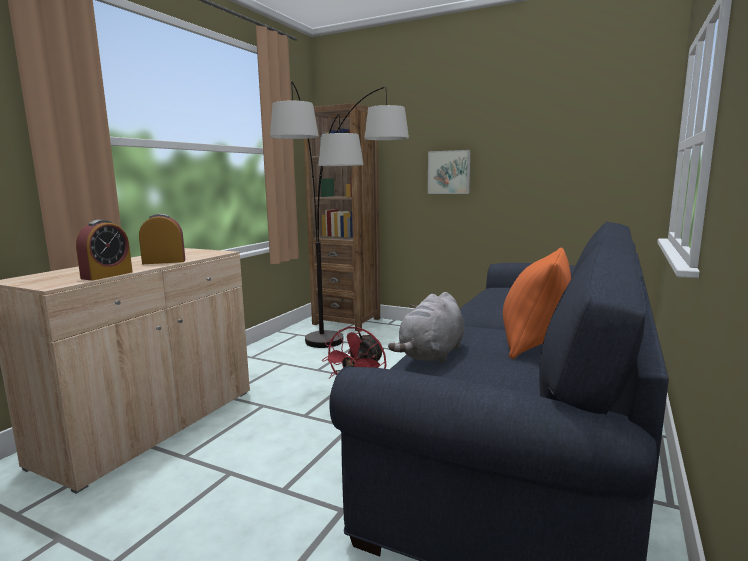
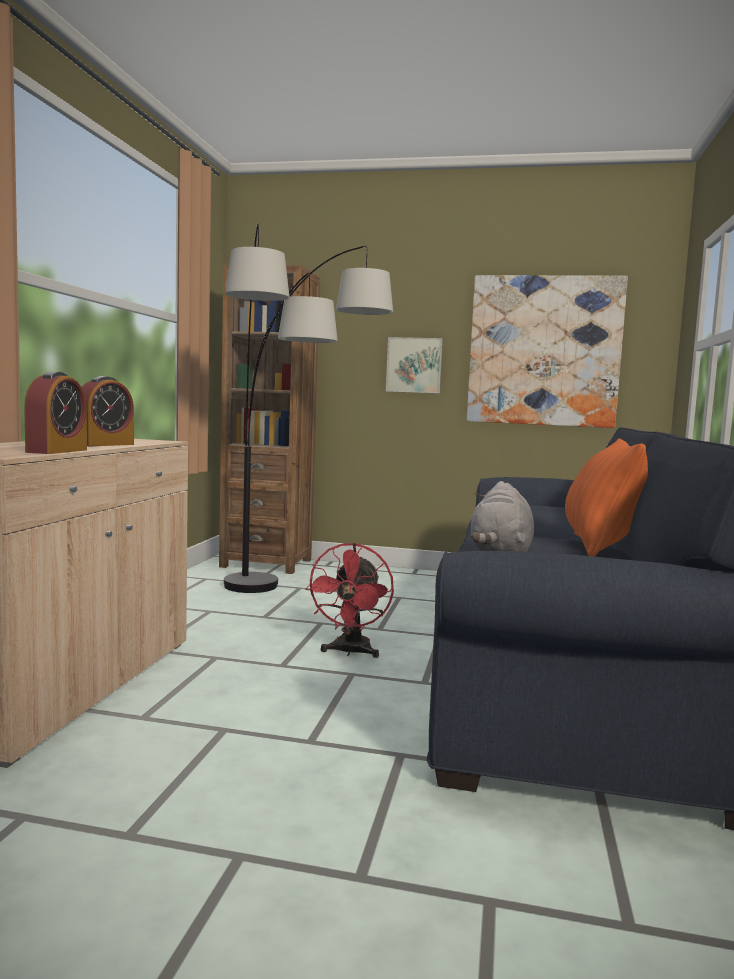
camera: 15 degrees left, 5 degrees down
(164, 262) = (105, 444): alarm clock -> alarm clock turned 150 degrees clockwise
(553, 155) = (544, 351): none -> picture

